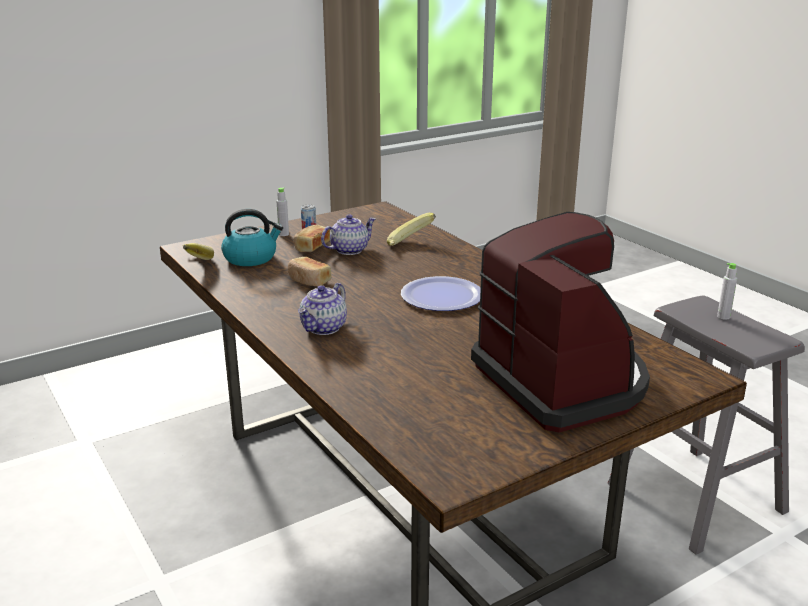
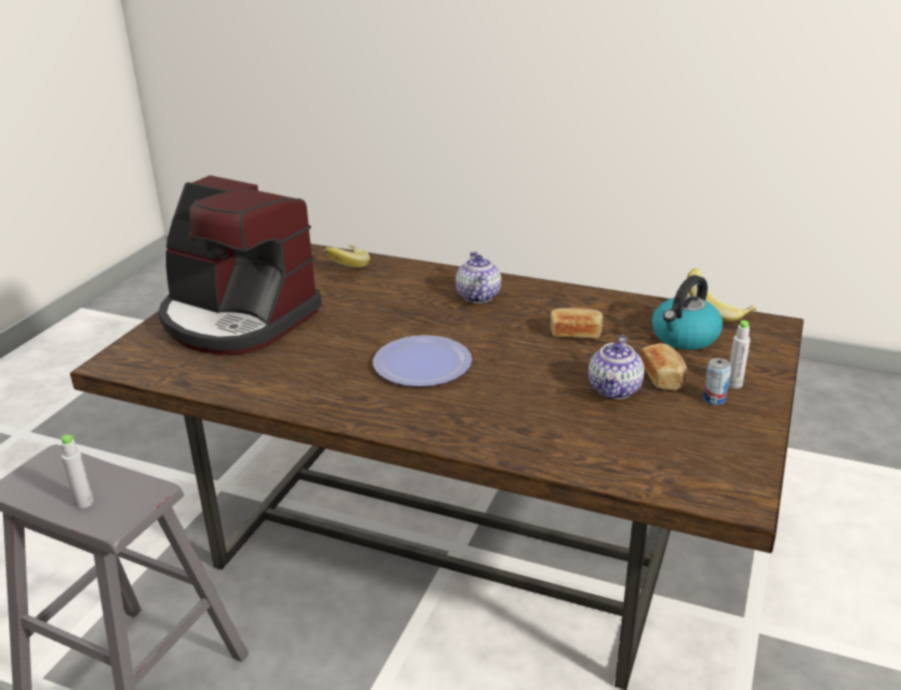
camera: 145 degrees right, 5 degrees up
(410, 245) = (564, 429): banana -> banana (346, 267)

